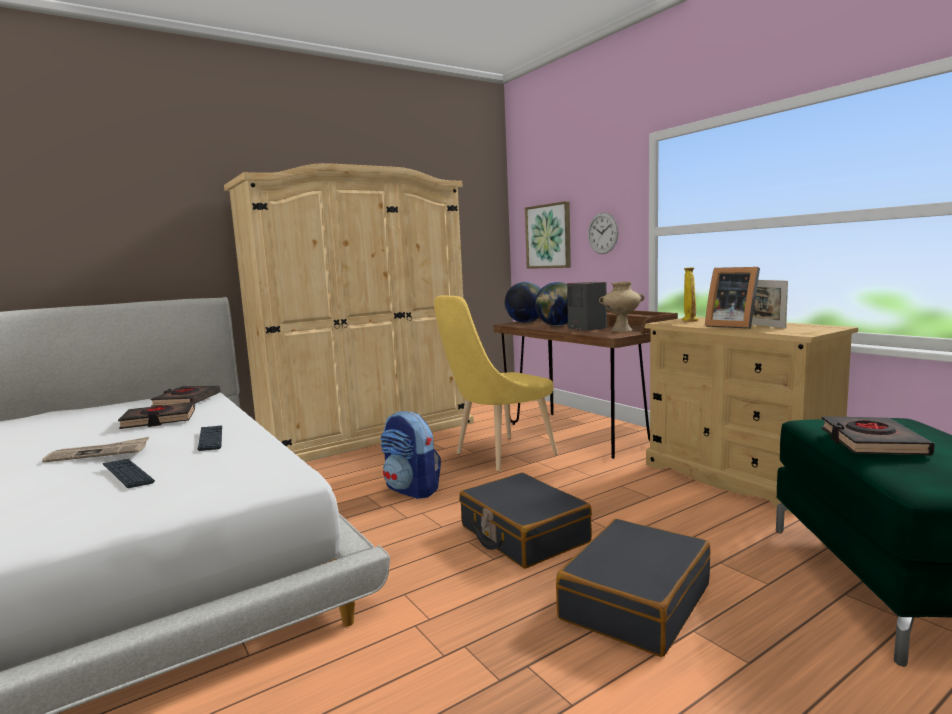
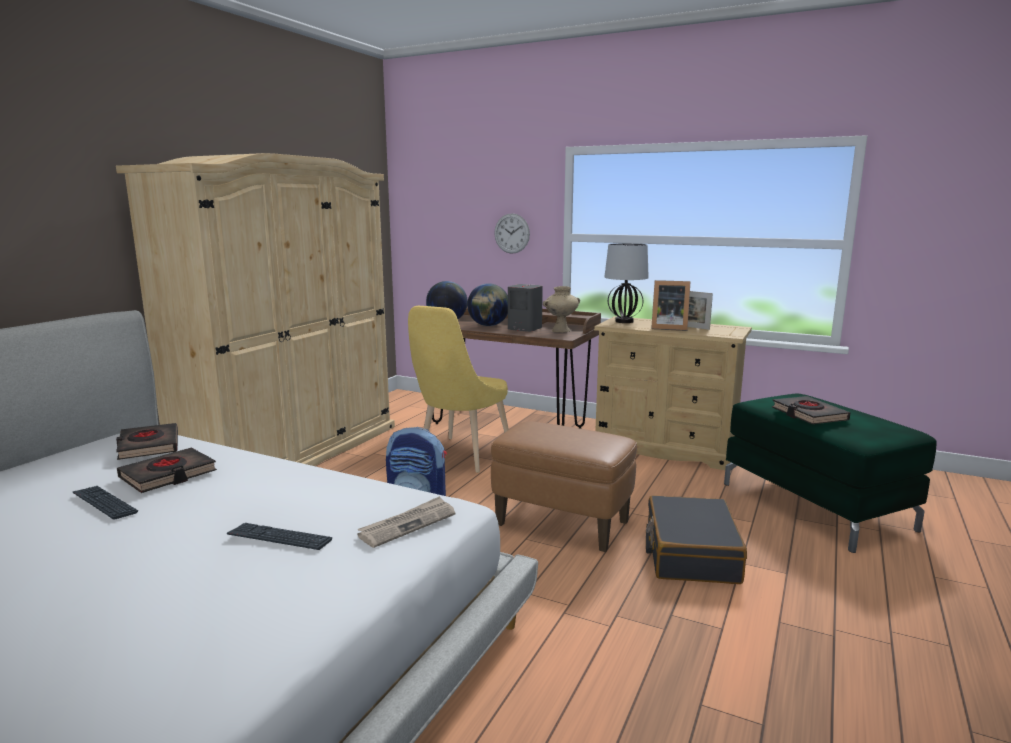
camera: 30 degrees left, 5 degrees up
(99, 453) = (189, 523): newspaper -> newspaper (408, 524)
(211, 439) = (294, 486): keyboard -> keyboard (104, 503)
(523, 534) = (563, 523): black suitcase -> brown ottoman
(548, 236) = (445, 230): picture -> none
(690, 320) = (623, 321): yellow vase -> table lamp

